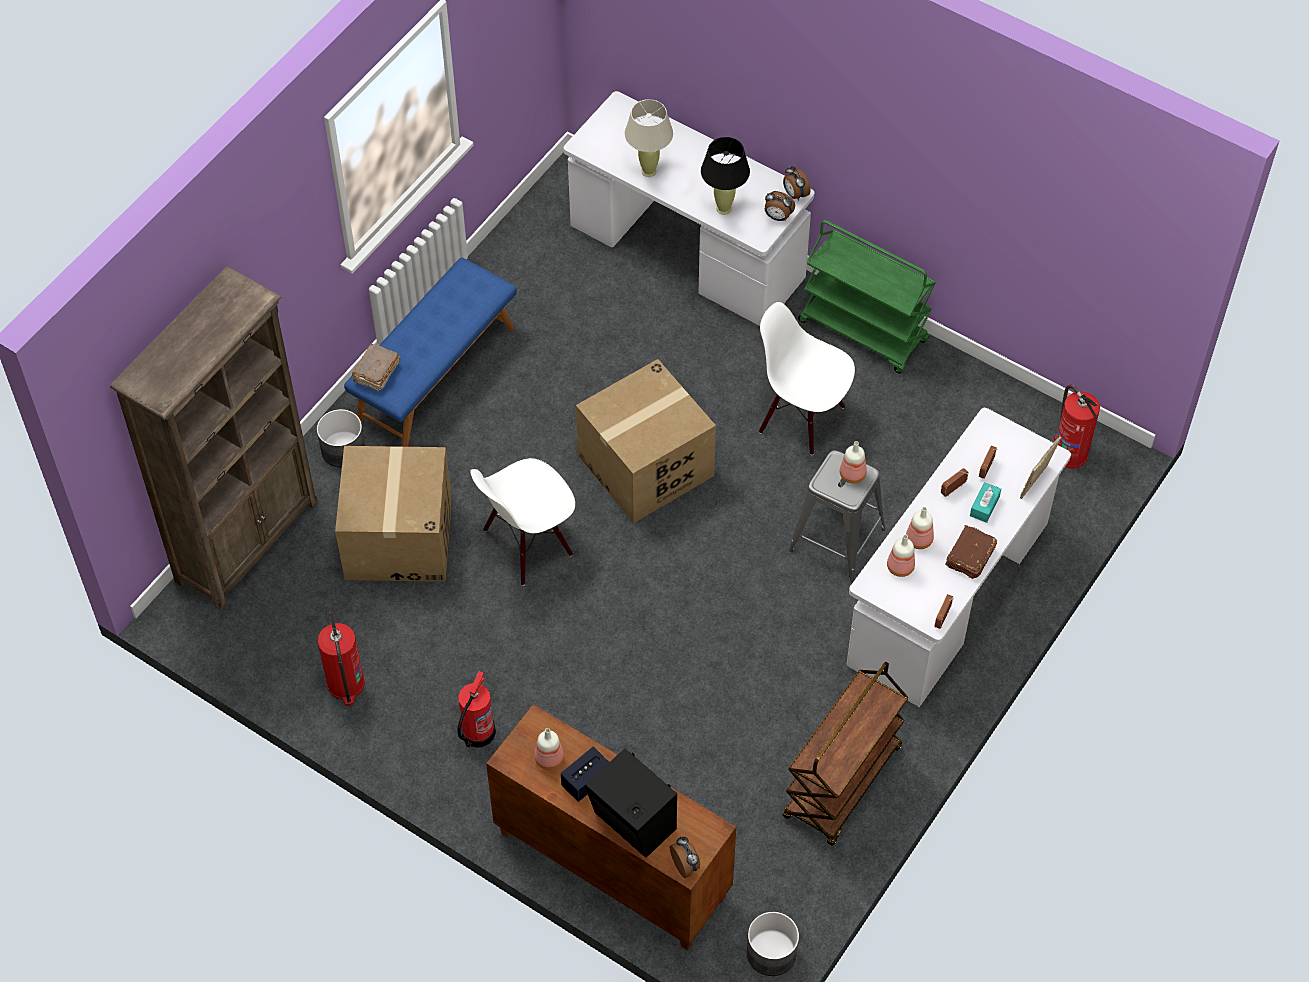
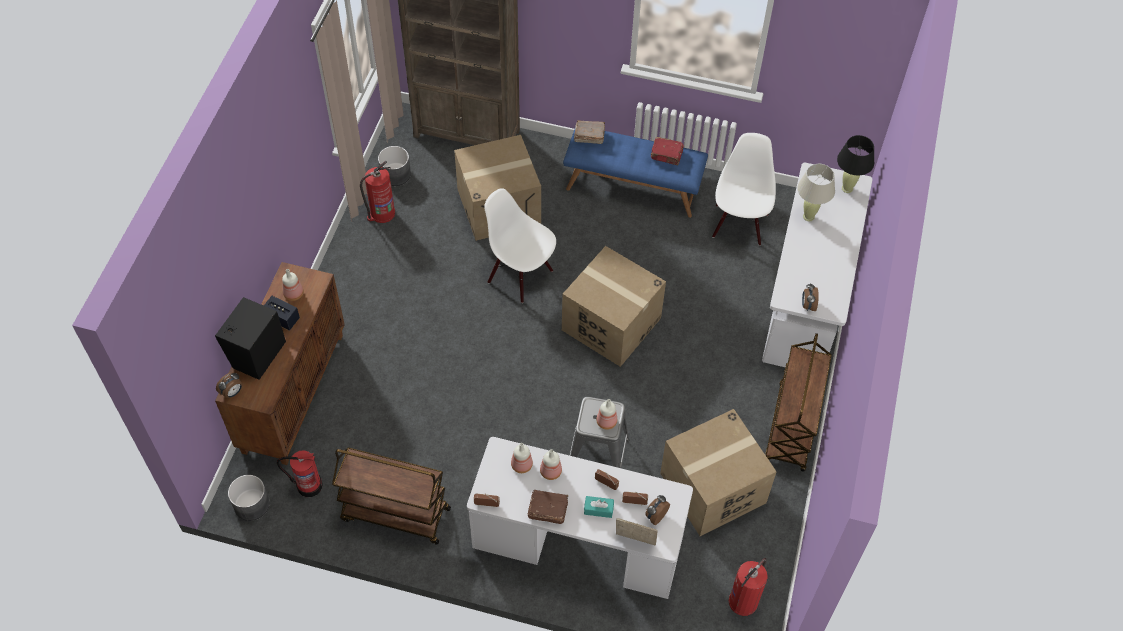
camera: 70 degrees right, 0 degrees up
(342, 449) = (554, 158): grey planter -> grey planter (395, 174)
(449, 298) = (667, 155): none -> red book
(477, 733) = (368, 291): fire extinguisher -> fire extinguisher (308, 485)
(724, 208) = (798, 270): black table lamp -> black table lamp (847, 188)
(794, 194) = (835, 310): alarm clock -> alarm clock (655, 516)
(802, 418) = (694, 408): white chair -> white chair (739, 225)
(864, 331) = (792, 428): green cart -> brown cart
(918, 435) = (712, 488): none -> cardboard box

